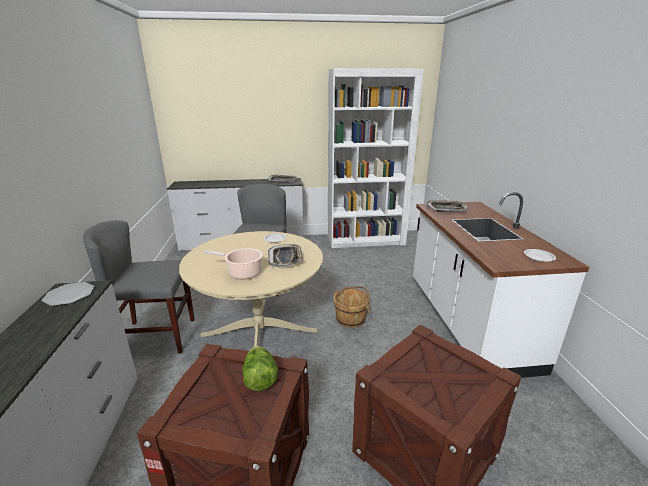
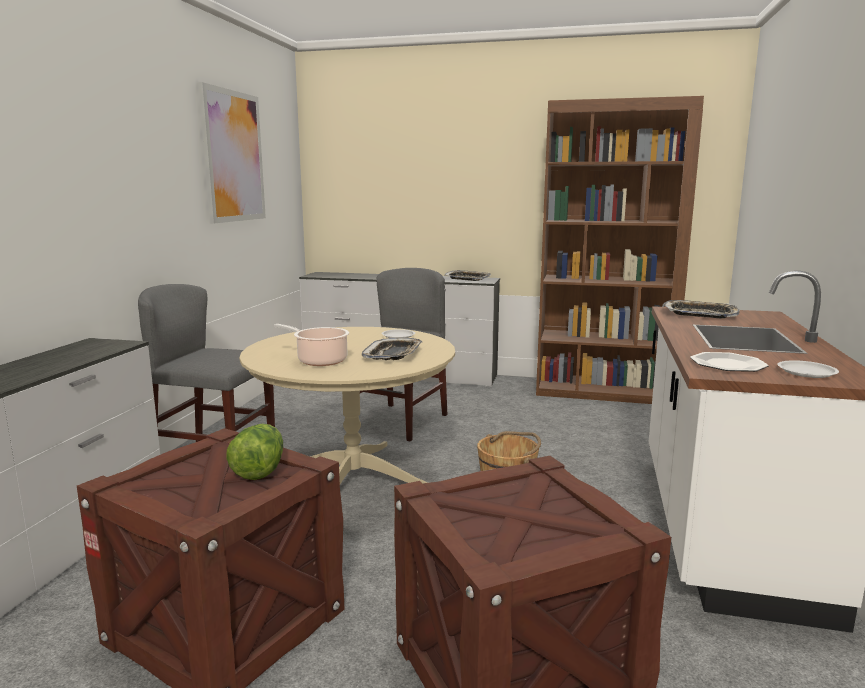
camera: 20 degrees right, 10 degrees down
(69, 295) = (92, 347): plate -> plate (727, 364)
(115, 111) = (233, 157): none -> picture
(366, 240) = (603, 392): white bookcase -> brown bookcase

